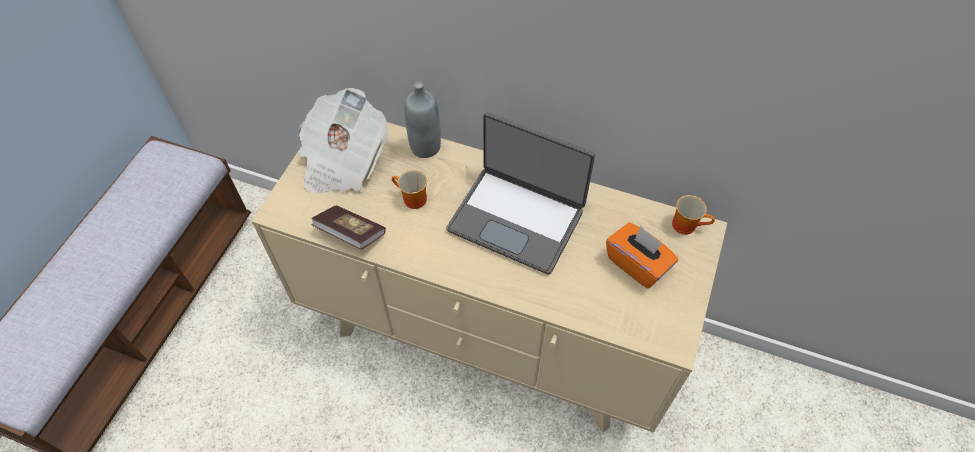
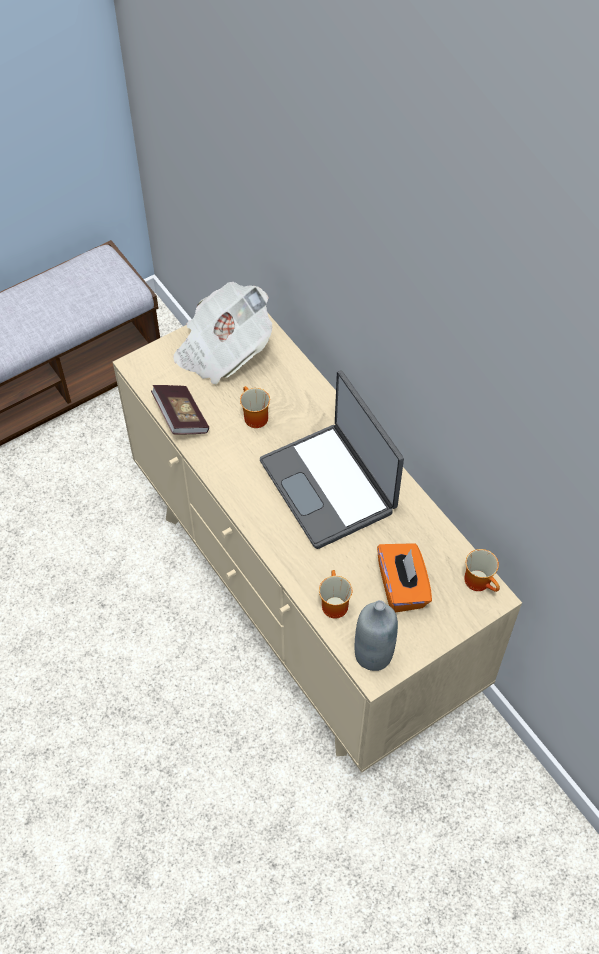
camera: 35 degrees right, 0 degrees up
(425, 147) = (302, 377): grey bottle -> grey bottle (373, 655)
(597, 310) = (332, 604): none -> mug

